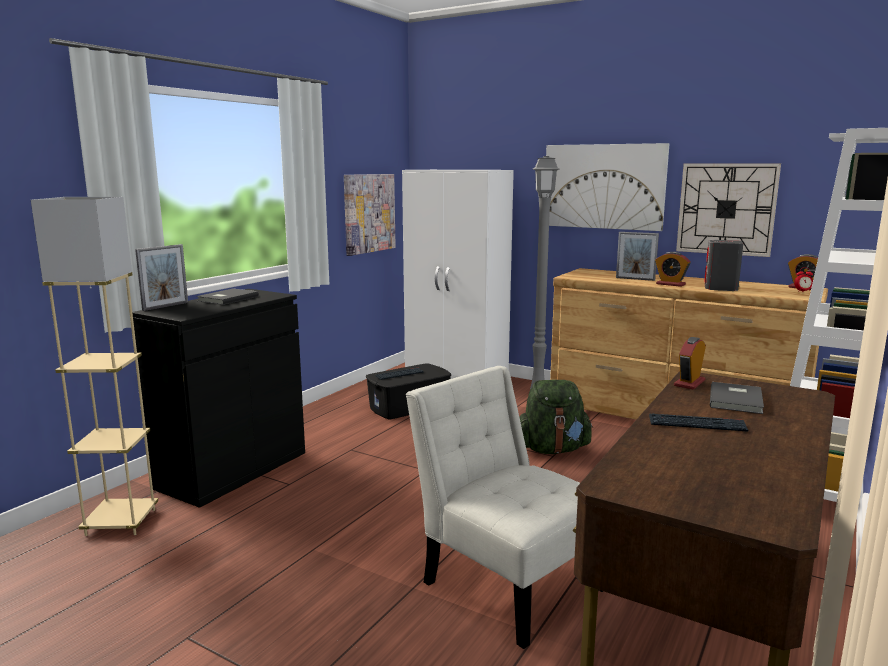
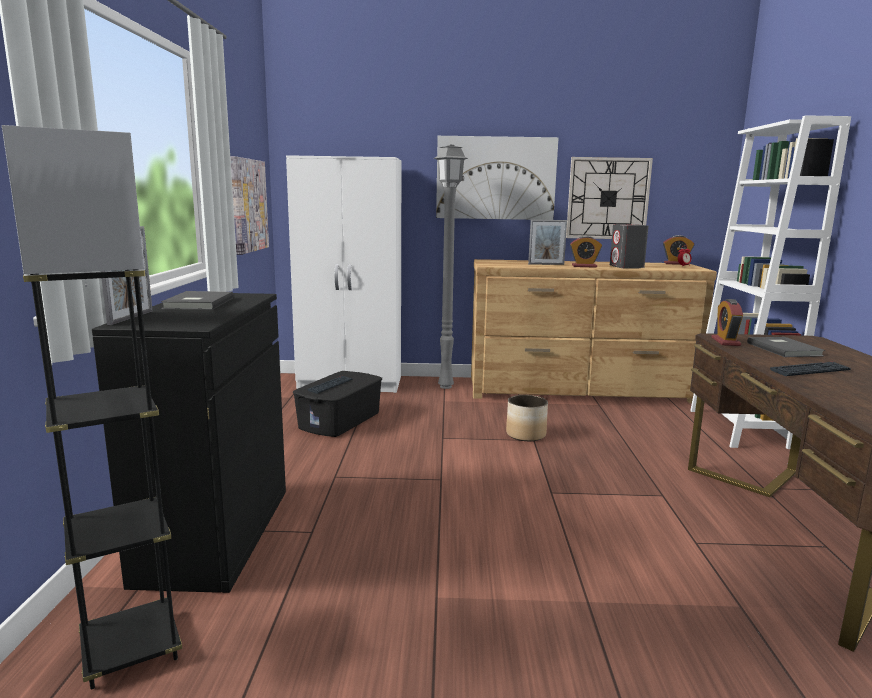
camera: 30 degrees left, 0 degrees up
(121, 522) = (131, 649): beige floor lamp -> black floor lamp
(506, 581) = (652, 565): white chair -> none
(552, 449) = (526, 434): green backpack -> planter

